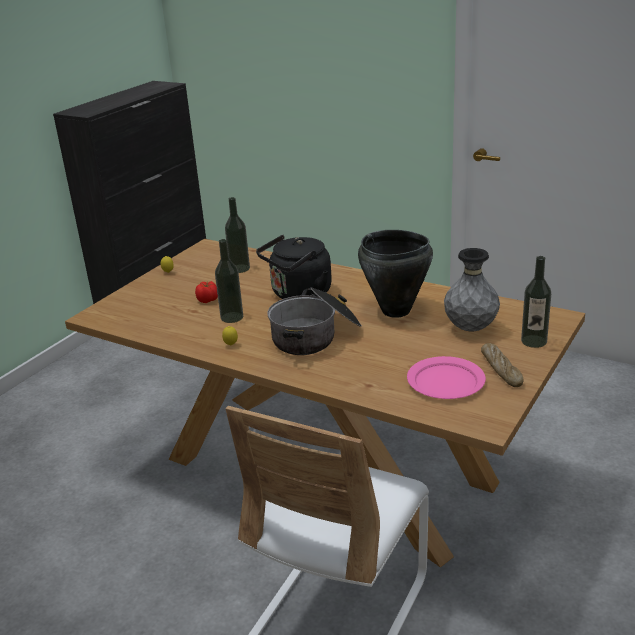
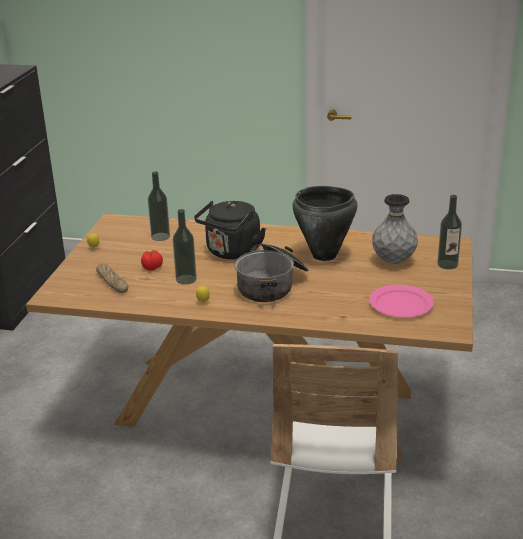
camera: 20 degrees left, 0 degrees up
(501, 370) = (437, 289): bread -> bread (112, 282)

